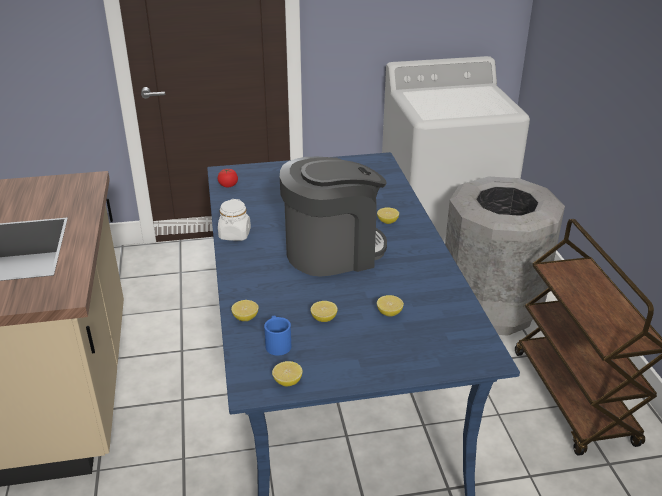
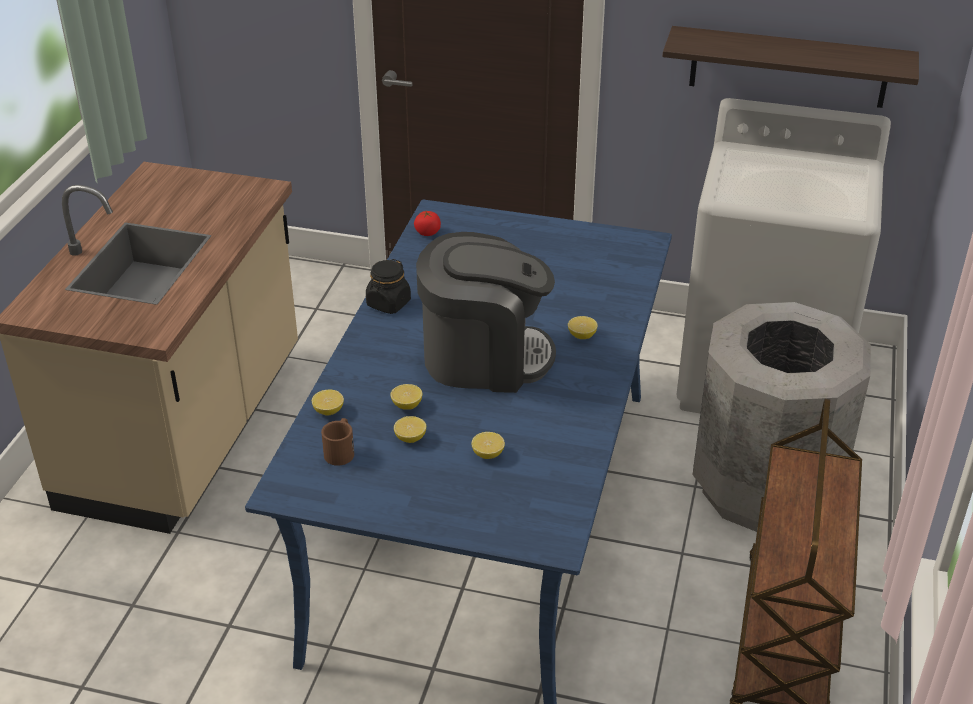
camera: 25 degrees right, 5 degrees up
(235, 235) = (388, 303): white jar -> black jar
(277, 343) = (341, 450): blue mug -> brown mug
(287, 382) = (320, 496): lemon -> lemon (407, 405)
(425, 34) = (788, 67): none -> shelf

